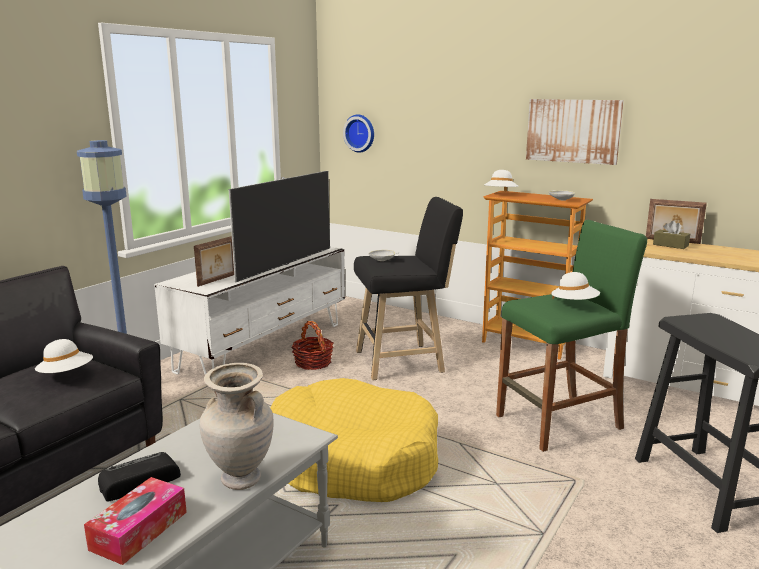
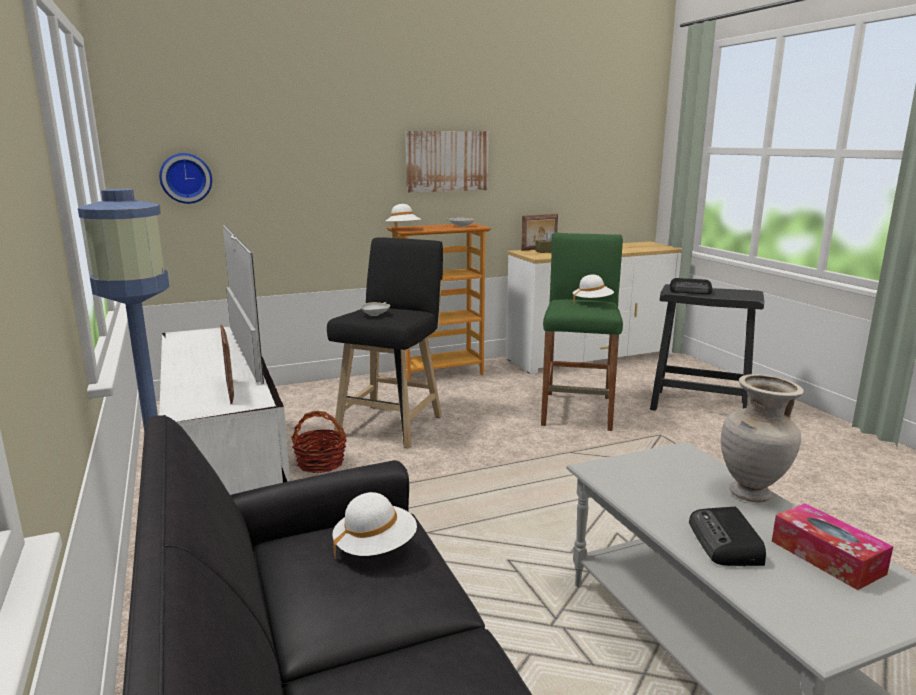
camera: 55 degrees left, 0 degrees up
(350, 459) = (545, 505): yellow dog bed -> none
(705, 327) = (691, 291): none -> radio

